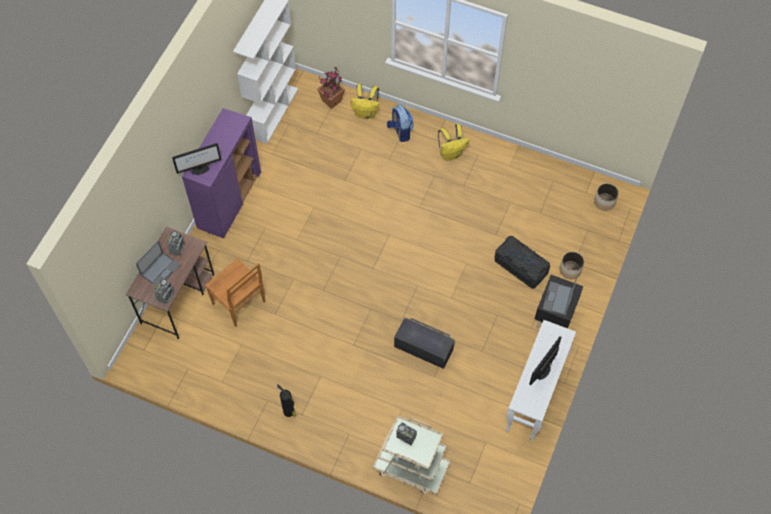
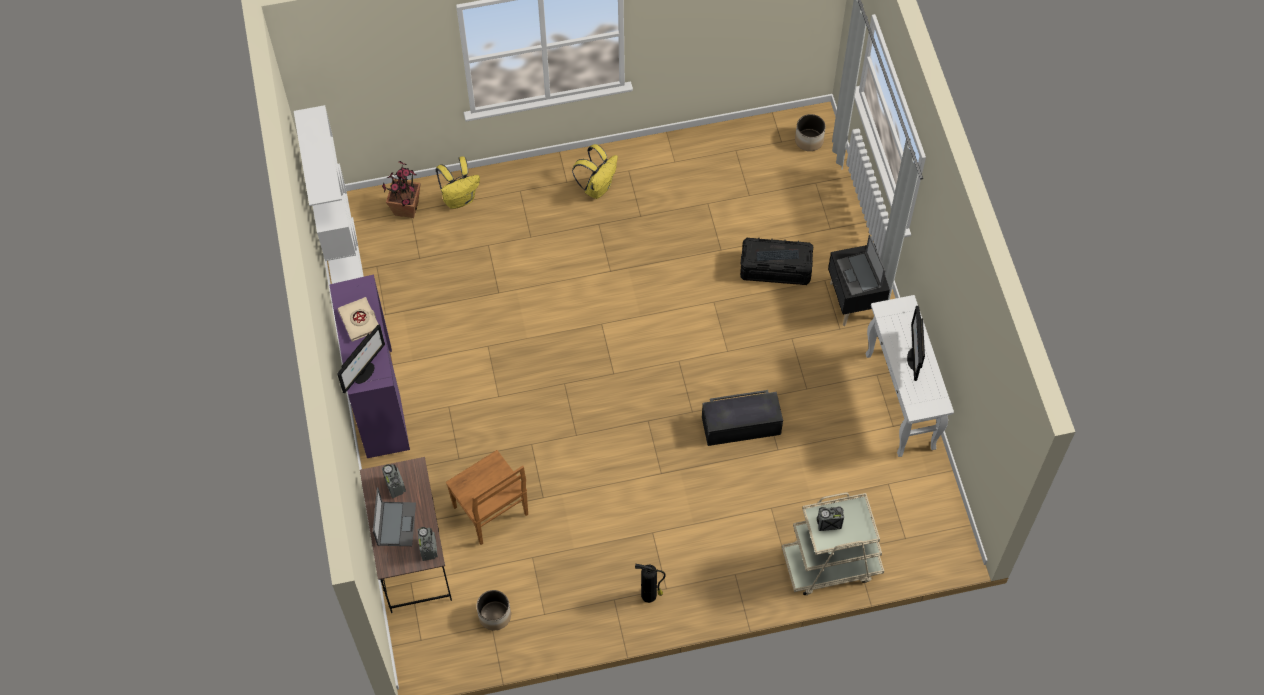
camera: 35 degrees left, 0 degrees up
(222, 138) = (359, 321): none -> beige book
(240, 304) = (491, 512): brown chair -> brown chair turned 45 degrees clockwise
(400, 131) = (518, 196): backpack -> none
(570, 270) = (831, 238): planter -> planter (495, 615)

